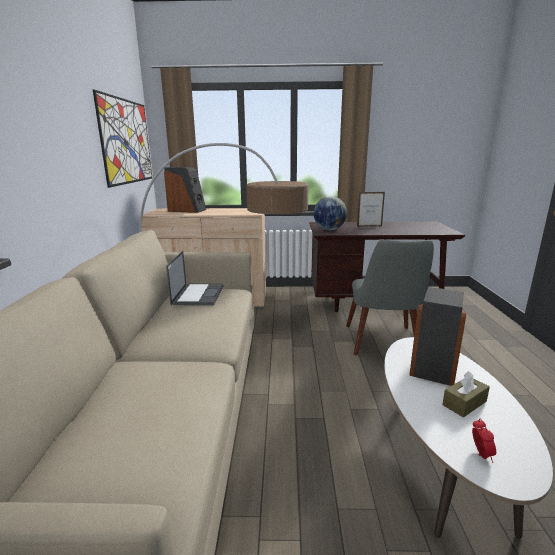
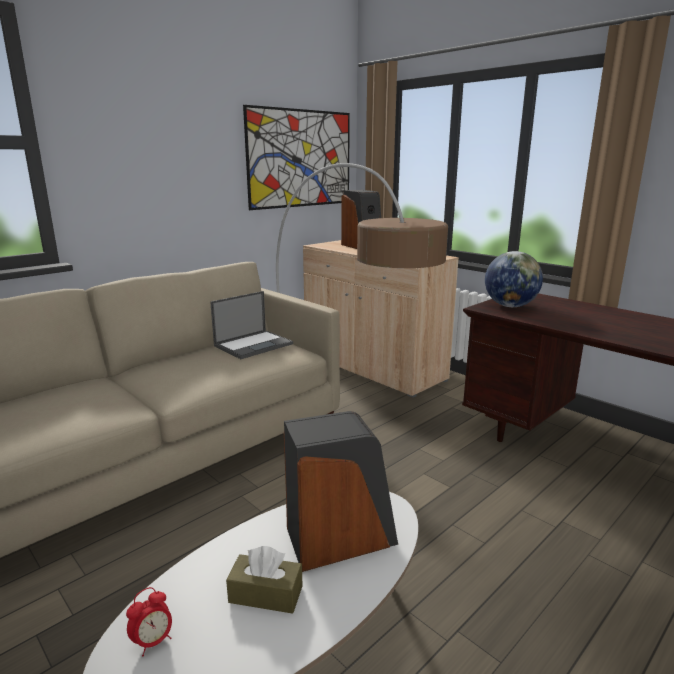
camera: 45 degrees right, 0 degrees up
(369, 226) = (593, 316): picture frame -> none
(384, 345) = (482, 515): grey chair -> none

